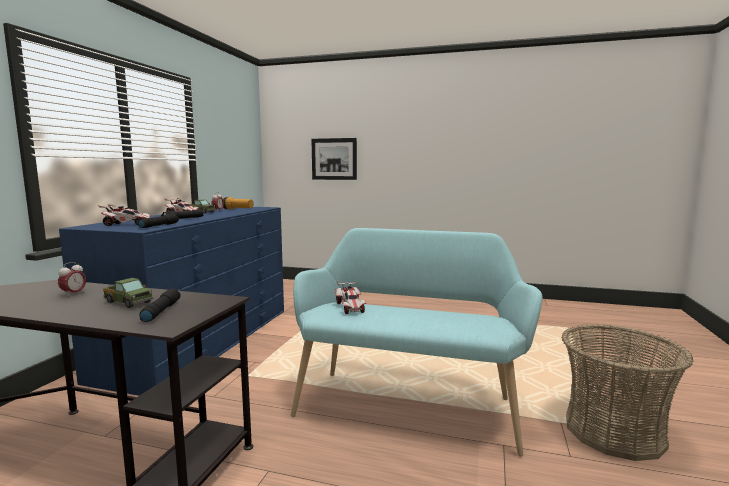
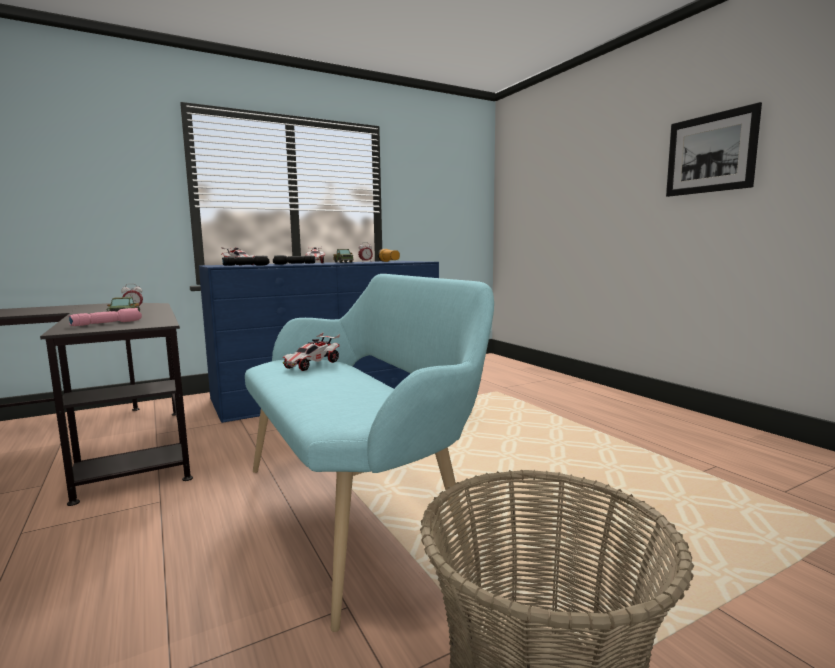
camera: 45 degrees right, 0 degrees up
(160, 311) = (107, 323): black flashlight -> pink flashlight
(334, 159) = (559, 204): picture -> picture (710, 153)

